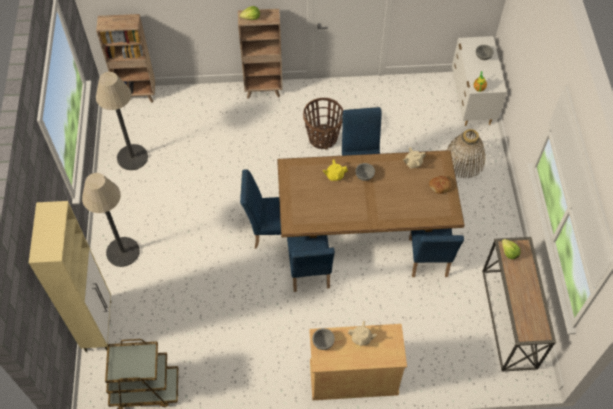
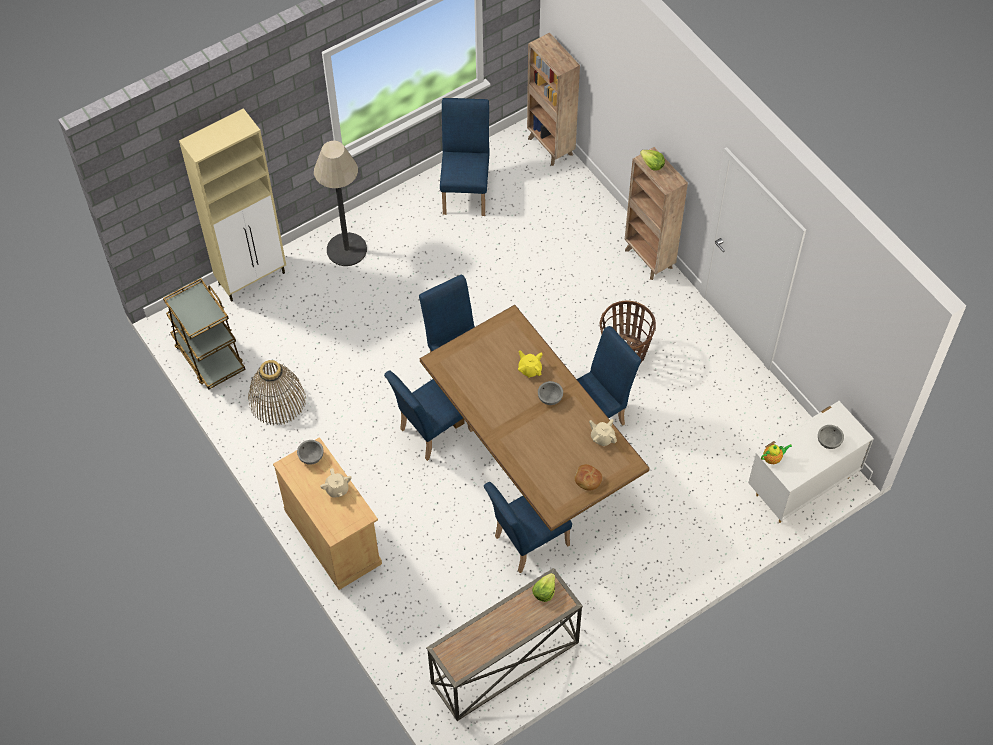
camera: 60 degrees right, 0 degrees up
(132, 157) = (466, 190): floor lamp -> blue chair
(463, 161) = (699, 518): basket -> basket (277, 400)

